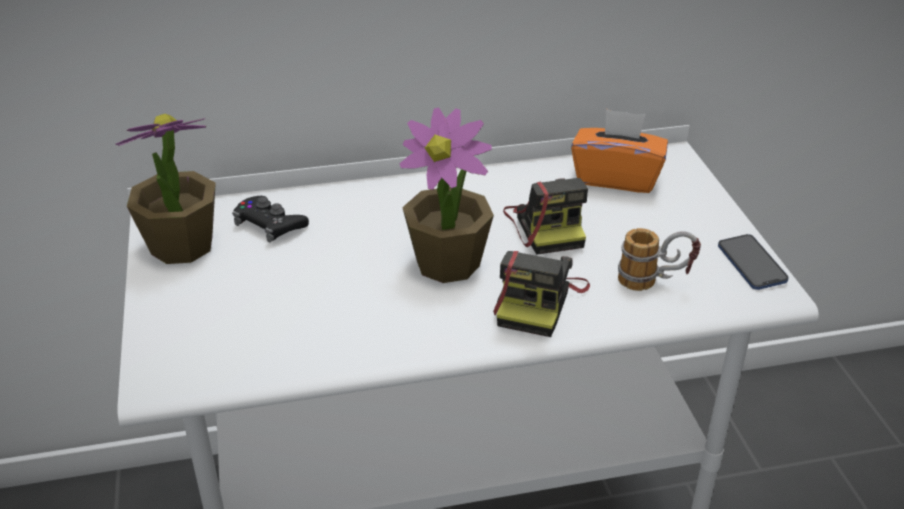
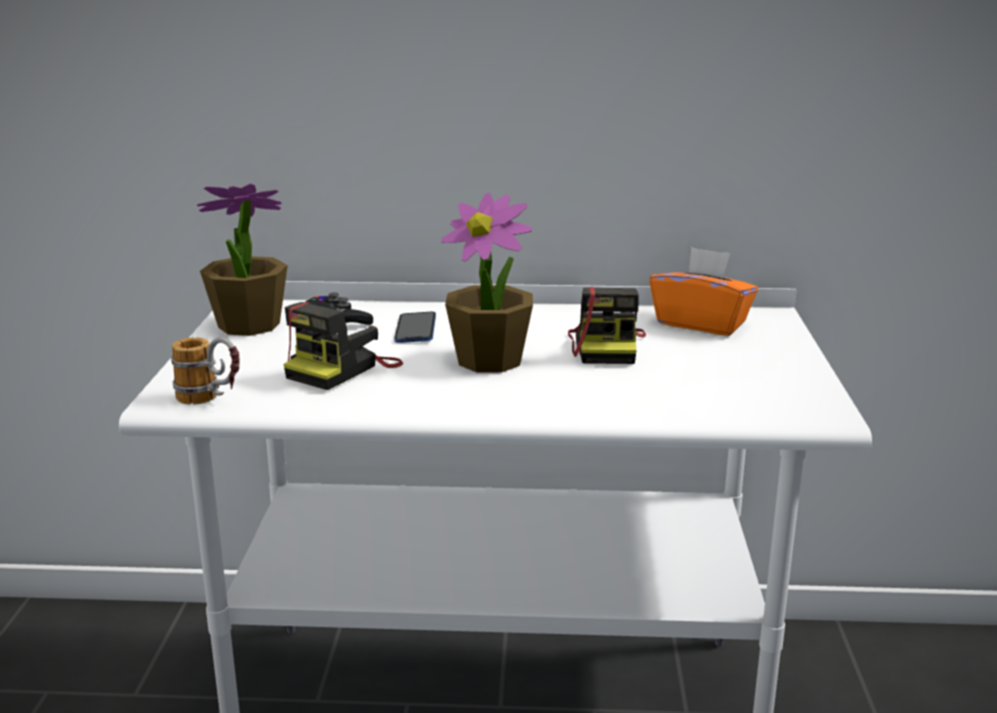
camera: 15 degrees right, 15 degrees down
(538, 301) = (564, 394): camera -> camera (342, 369)
(654, 282) = (696, 394): mug -> mug (211, 400)
(751, 263) = (813, 393): phone -> phone (415, 329)

